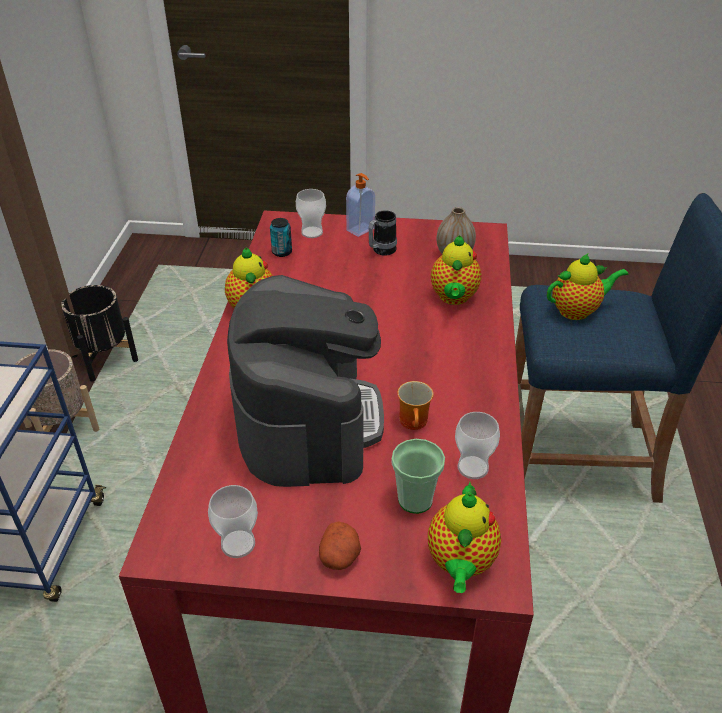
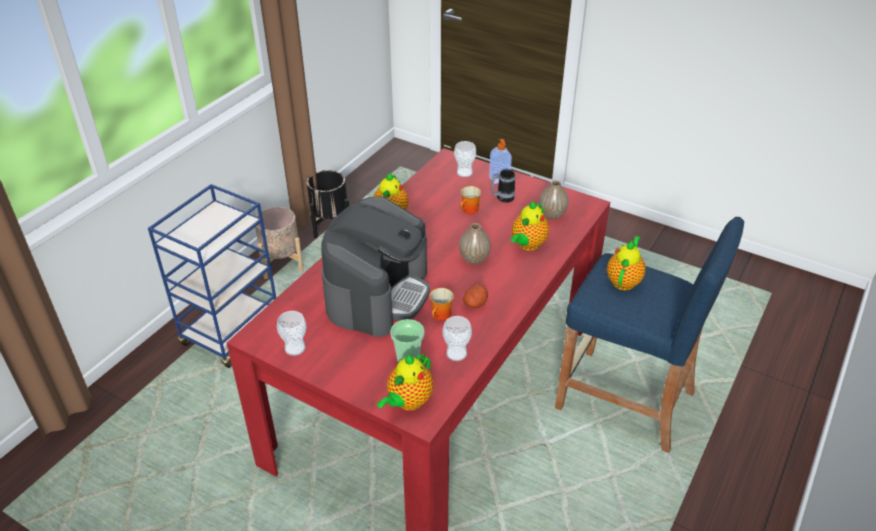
camera: 25 degrees right, 0 degrees up
(282, 252) = (435, 181): can -> none
(340, 556) = (344, 374): potato -> potato (475, 303)
(353, 276) = (470, 211): none -> mug
(402, 334) = (474, 259): none -> vase
(577, 311) = (624, 280): teapot -> teapot turned 75 degrees counterclockwise

